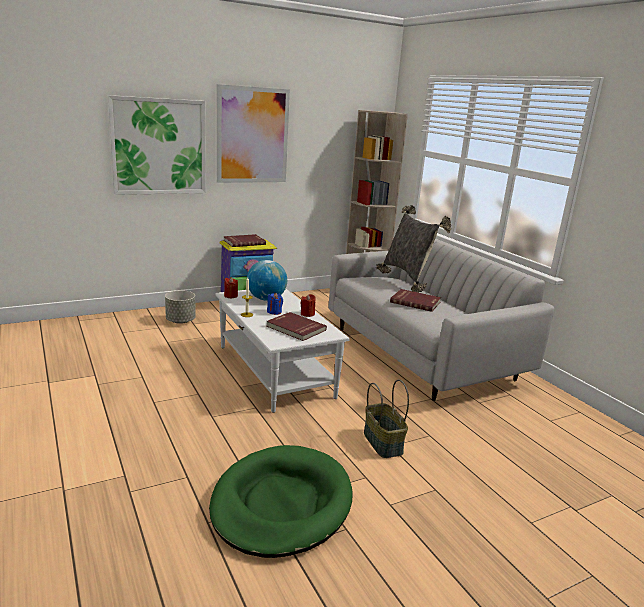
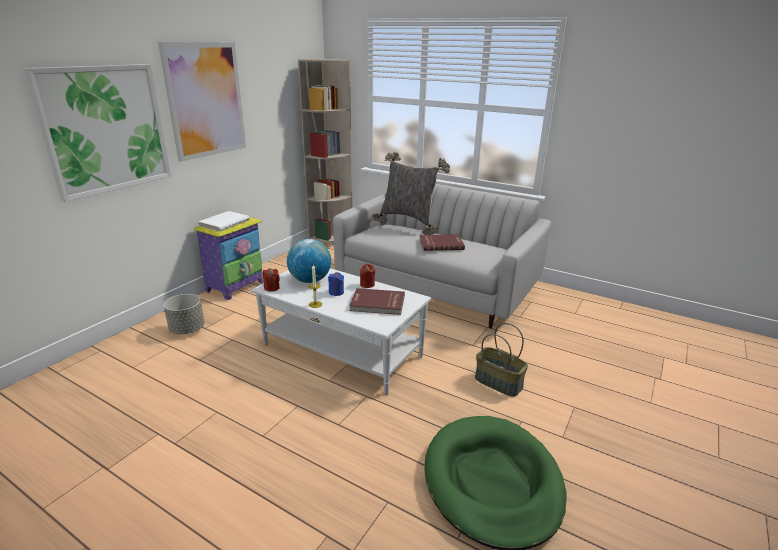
camera: 30 degrees left, 5 degrees up
(244, 242) = (224, 223): red book -> white book

